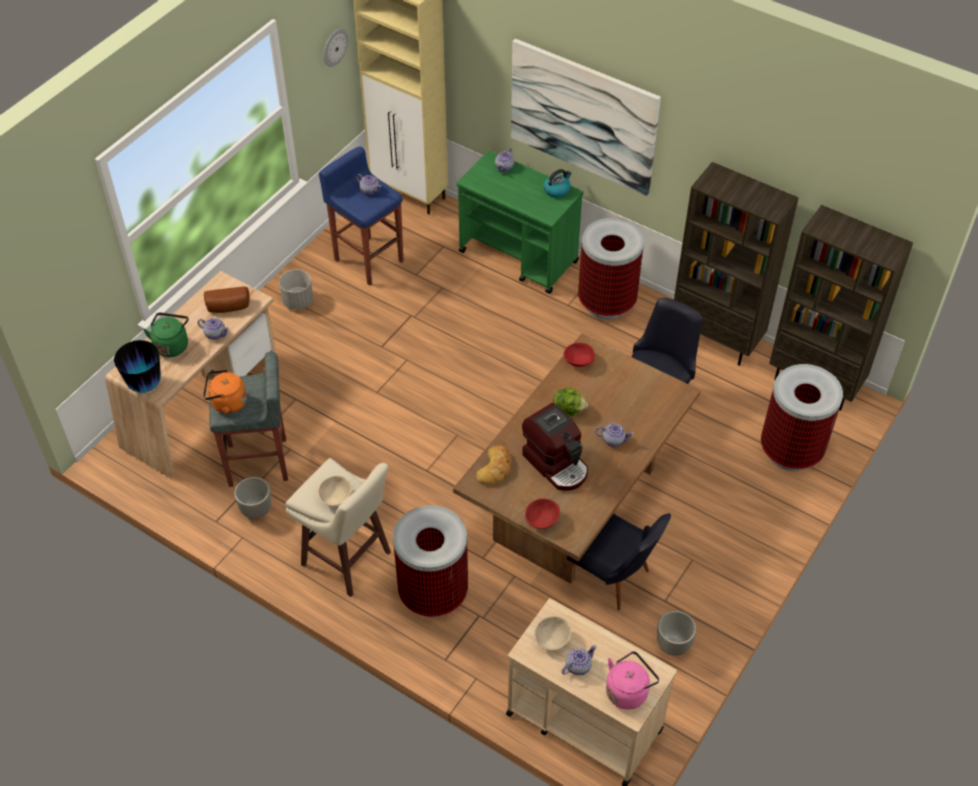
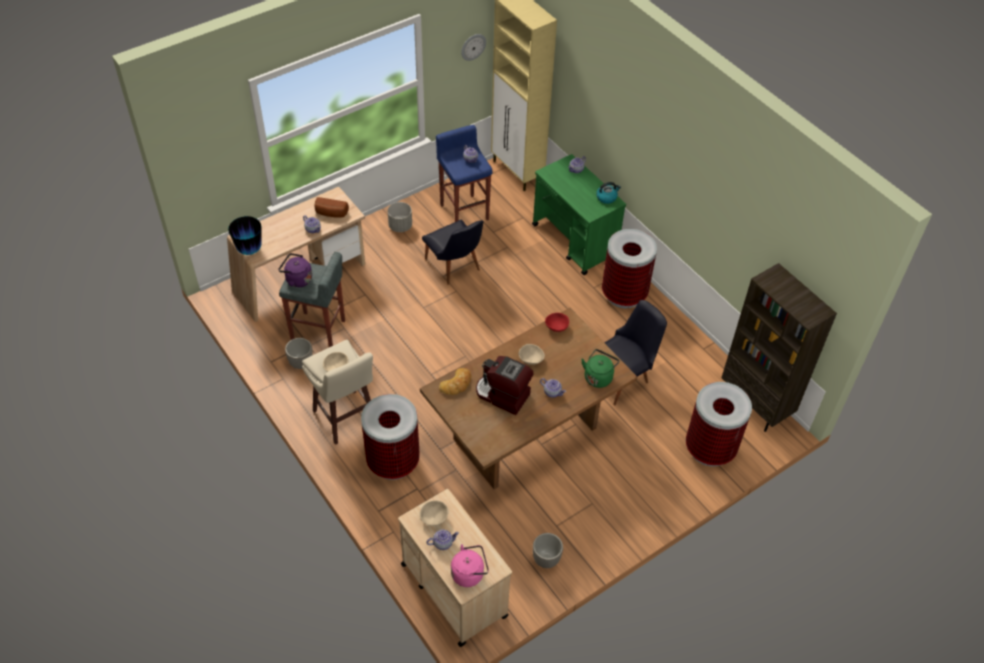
camera: 20 degrees right, 0 degrees up
(172, 345) = (280, 228): green kettle -> green kettle (598, 376)
(227, 403) = (297, 279): orange kettle -> purple kettle
(542, 520) = (470, 432): red bowl -> none
(557, 464) = (502, 395): coffee machine -> coffee machine turned 135 degrees clockwise
(568, 410) = (531, 359): lettuce -> beige bowl
(583, 116) = (634, 146): picture -> none
(614, 579) = (526, 497): black chair -> black chair (455, 268)
(716, 339) = (694, 348): brown bookcase -> none

